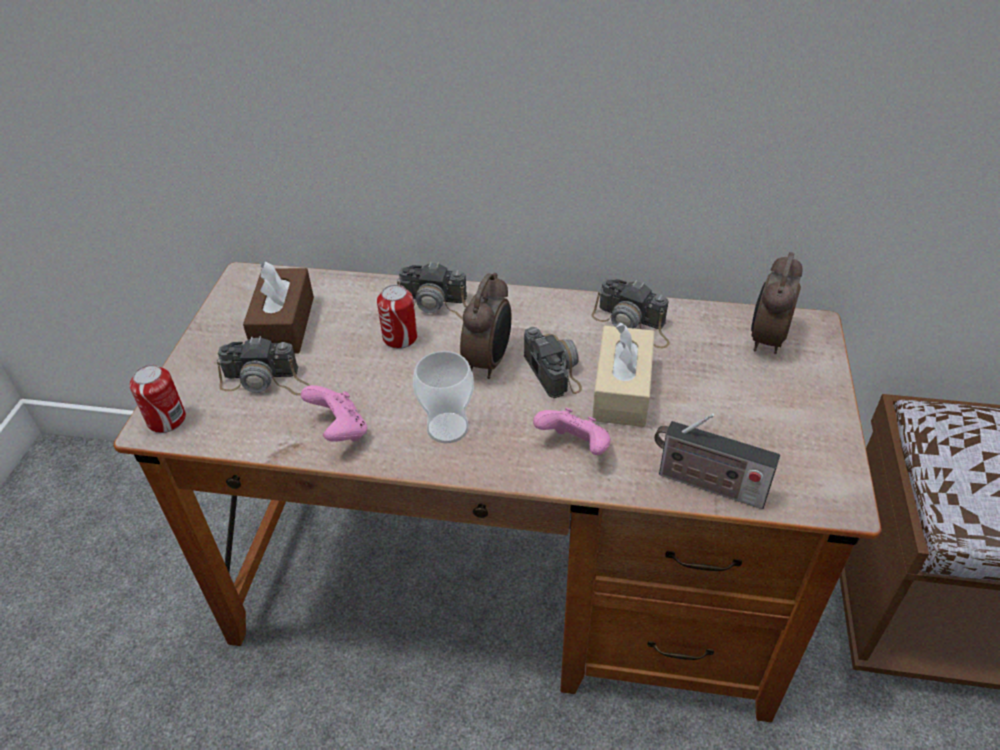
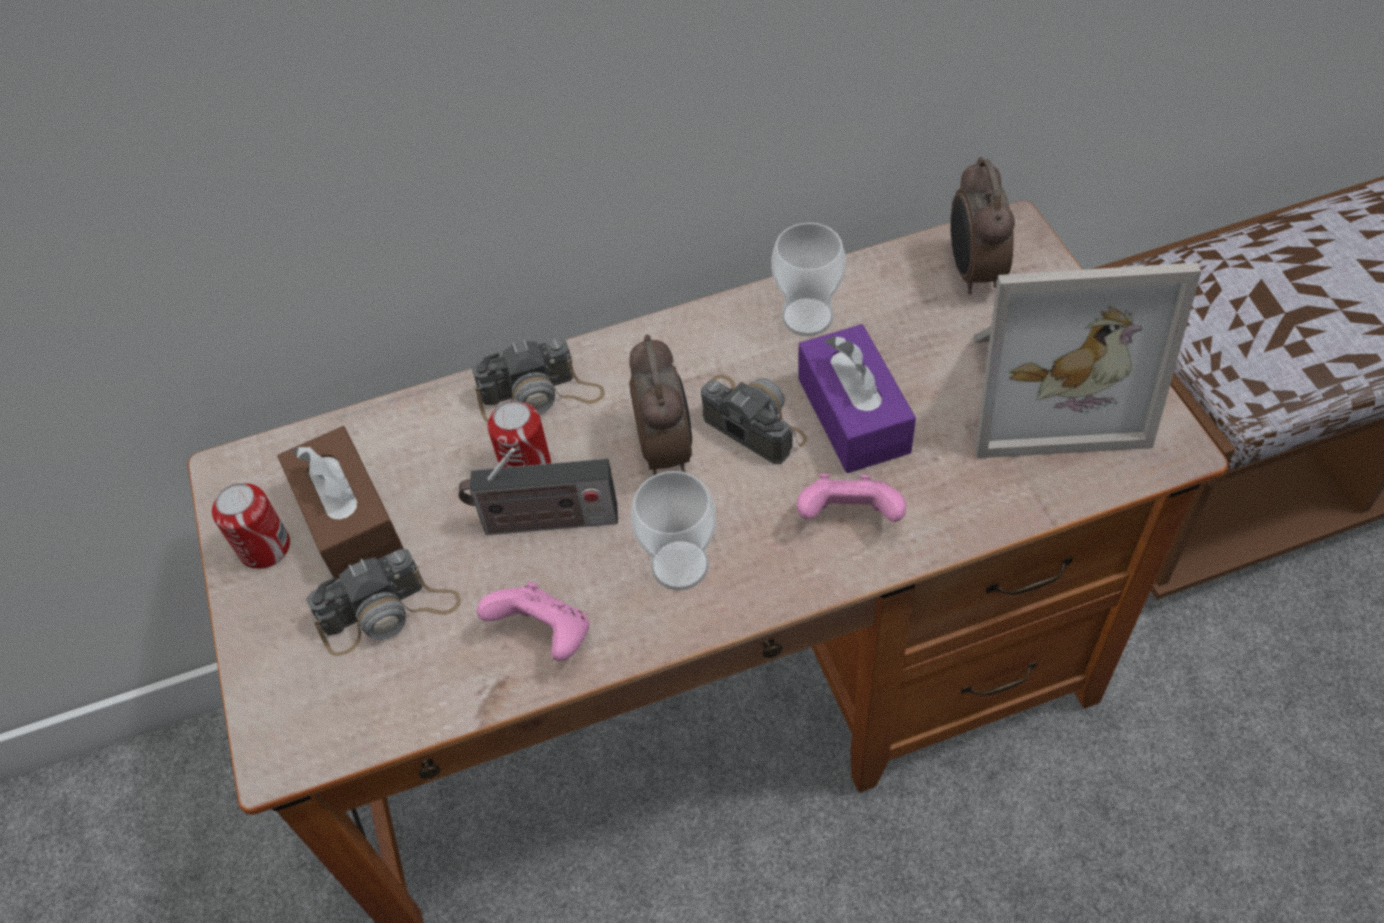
camera: 25 degrees left, 10 degrees up
(166, 420) = (291, 736): can -> can (265, 548)
(622, 390) = (853, 415): beige tissue box -> purple tissue box
(633, 324) = (807, 317): camera -> cup
(706, 484) = (1023, 494): radio -> radio (544, 522)
(772, 427) = (1048, 387): none -> picture frame

